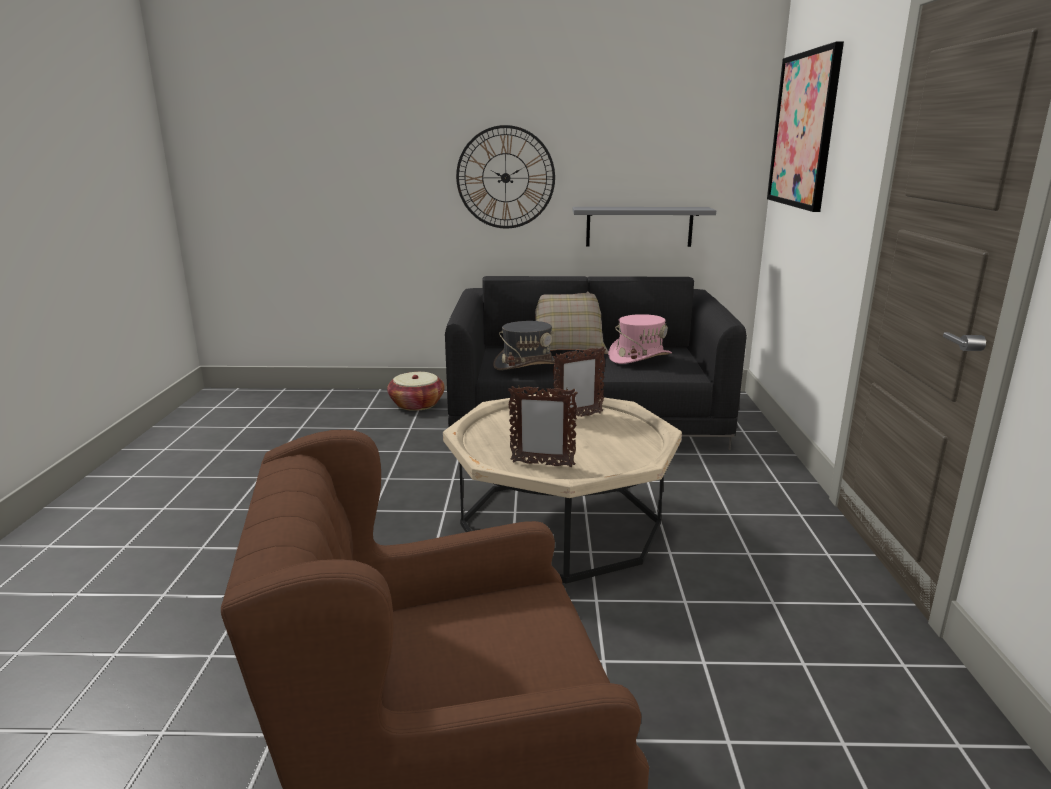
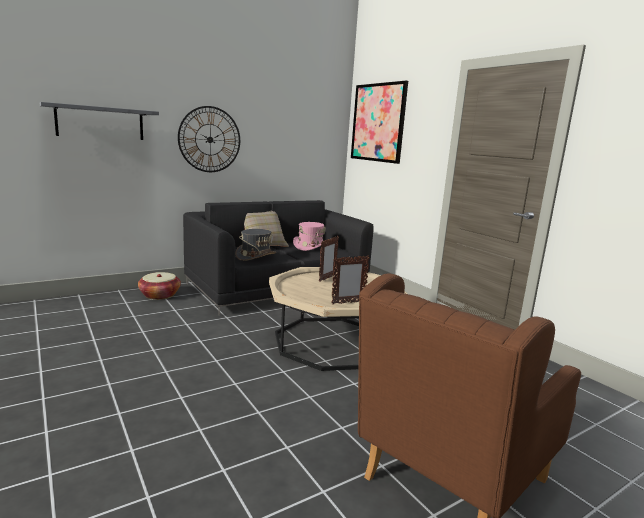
camera: 35 degrees left, 5 degrees down
(639, 226) = (286, 172): grey shelf -> grey shelf (100, 122)

